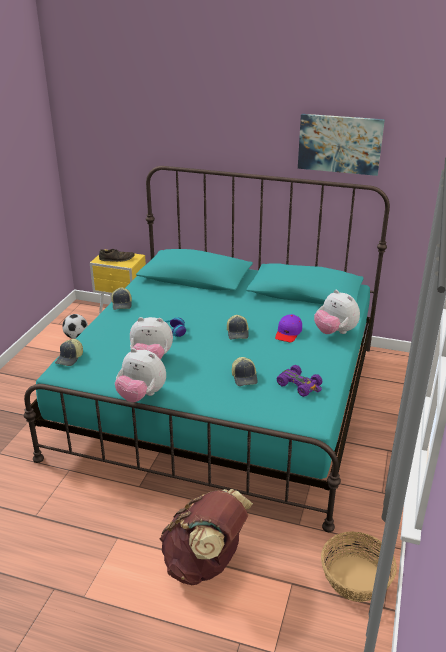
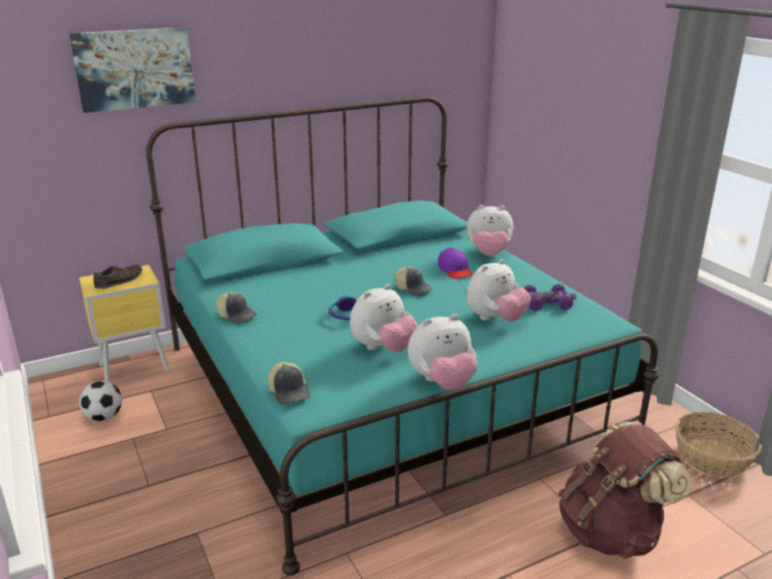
camera: 45 degrees left, 5 degrees down
(245, 377) = (495, 319): cap -> plush toy
(340, 144) = (386, 55): picture -> picture (134, 69)

